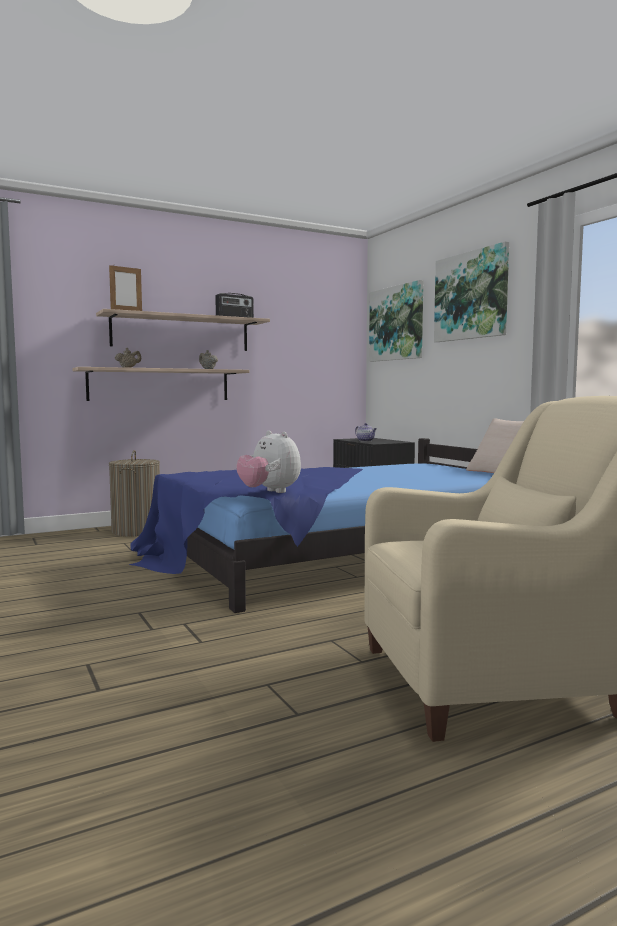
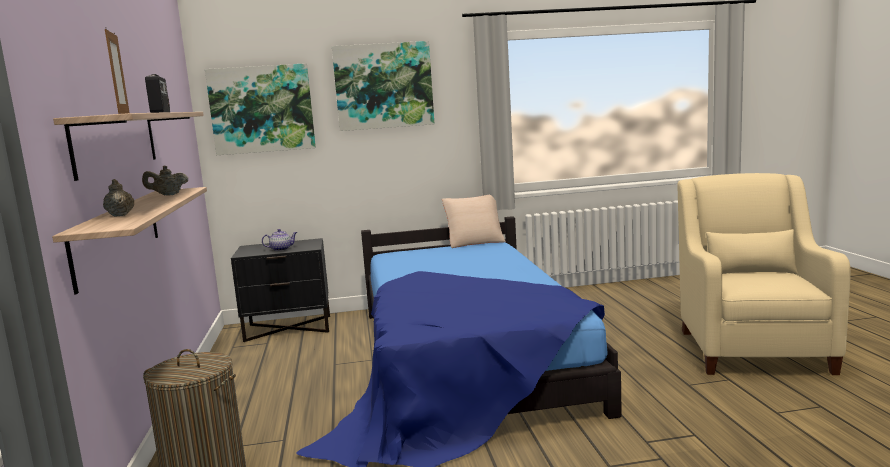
camera: 70 degrees left, 5 degrees up
(269, 492) = (576, 301): plush toy -> none

